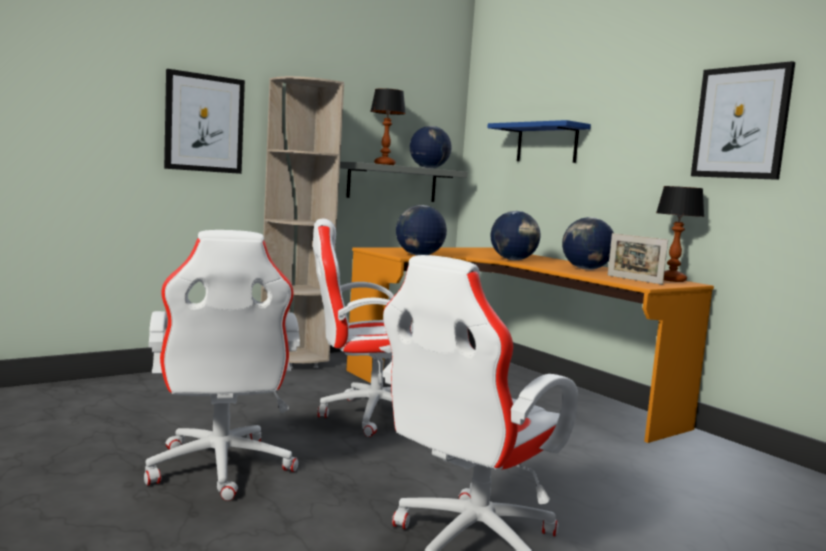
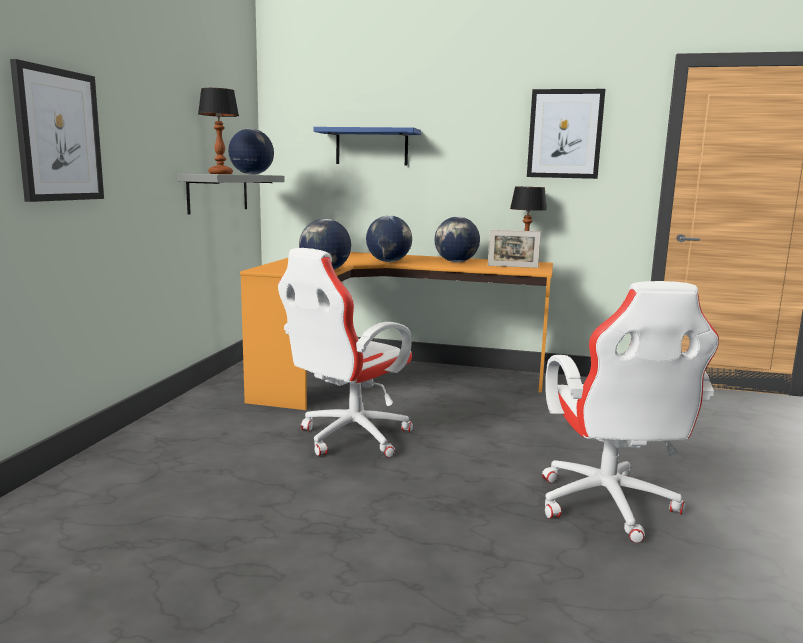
camera: 40 degrees left, 5 degrees up
(219, 474) = (357, 543): white office chair -> none
(294, 364) = (183, 412): beige bookcase -> none

